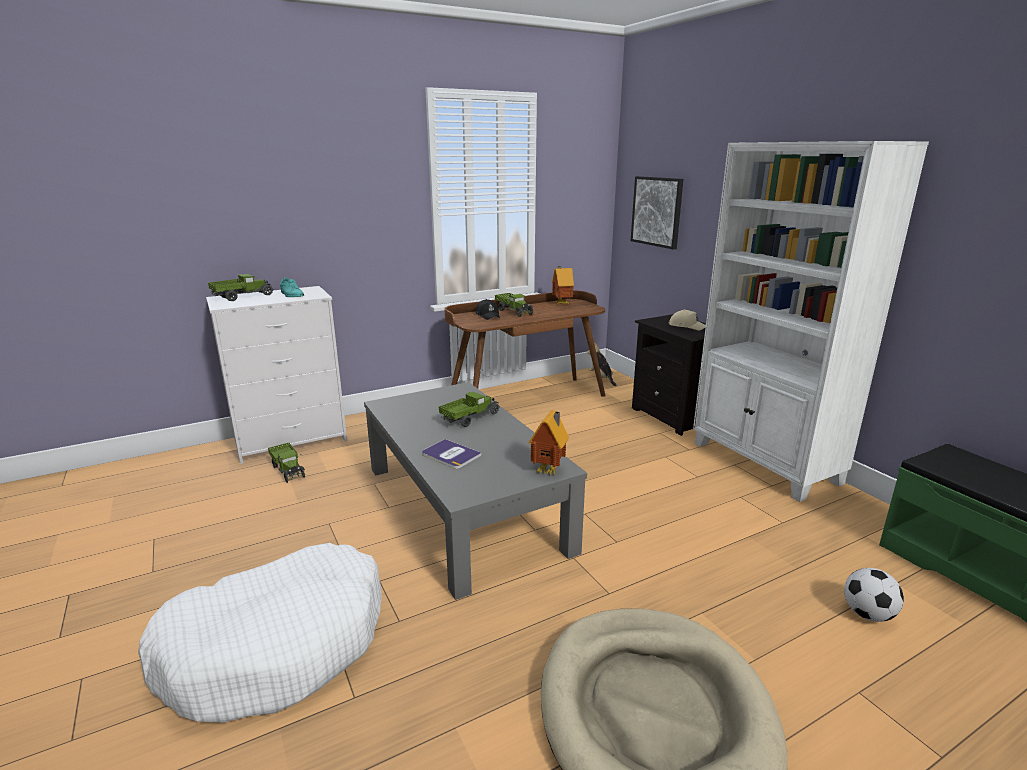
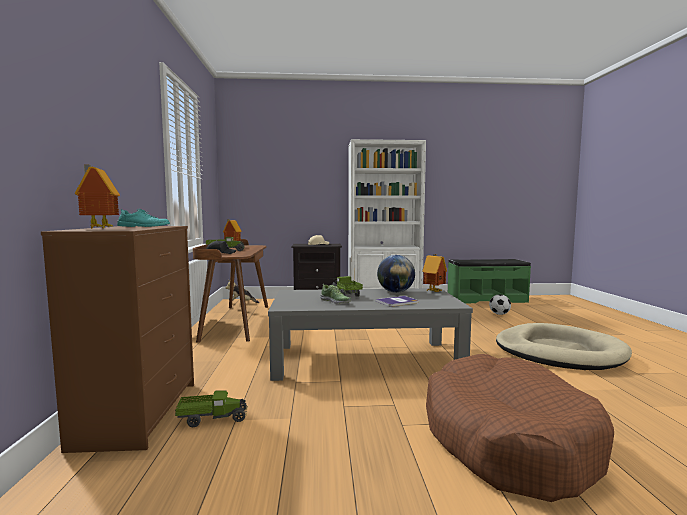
camera: 65 degrees left, 15 degrees down
(242, 297) = (98, 228): toy truck -> toy house
(278, 645) = (506, 439): white dog bed -> brown dog bed
(292, 440) = (139, 412): white dresser -> brown dresser
(425, 421) = (335, 302): none -> shoe
(516, 444) = (395, 292): none -> globe
(657, 211) = (263, 185): picture -> none

